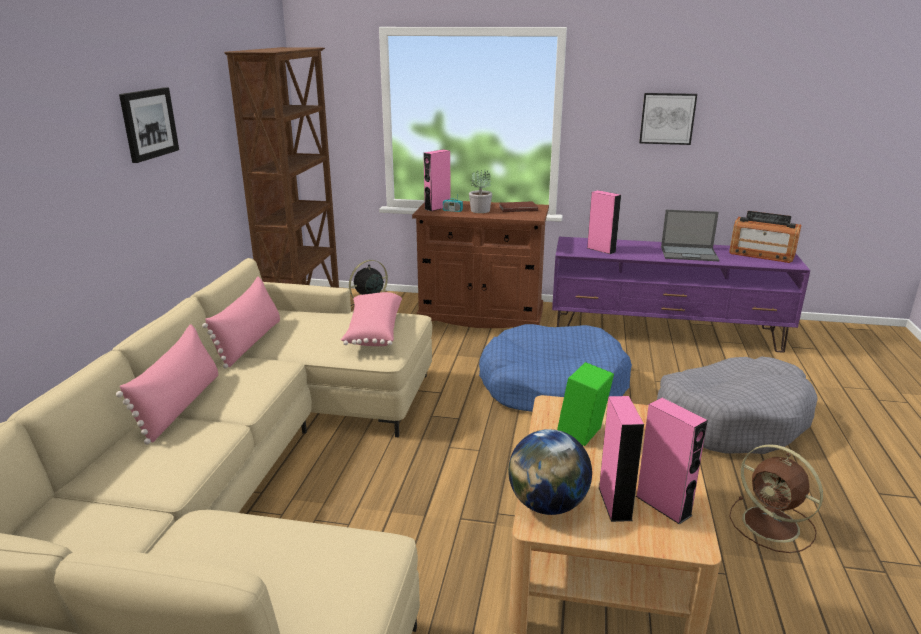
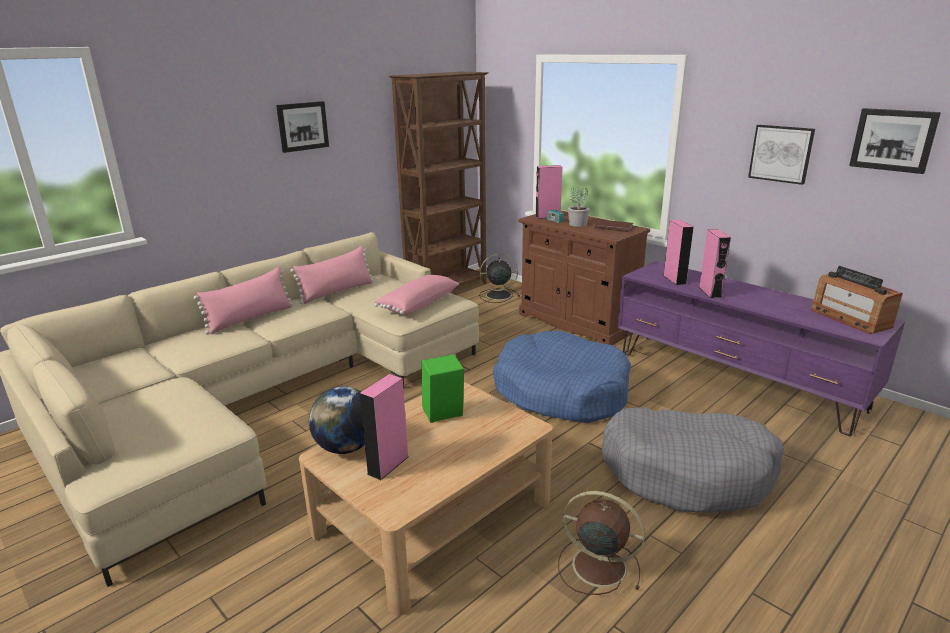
camera: 35 degrees right, 0 degrees up
(663, 505) = (417, 481): pink speaker -> pink speaker (710, 292)
(689, 254) = (762, 301): laptop -> none
(762, 99) = (893, 140): none -> picture
(773, 525) = (596, 566): brown fan -> brown fan turned 120 degrees clockwise

